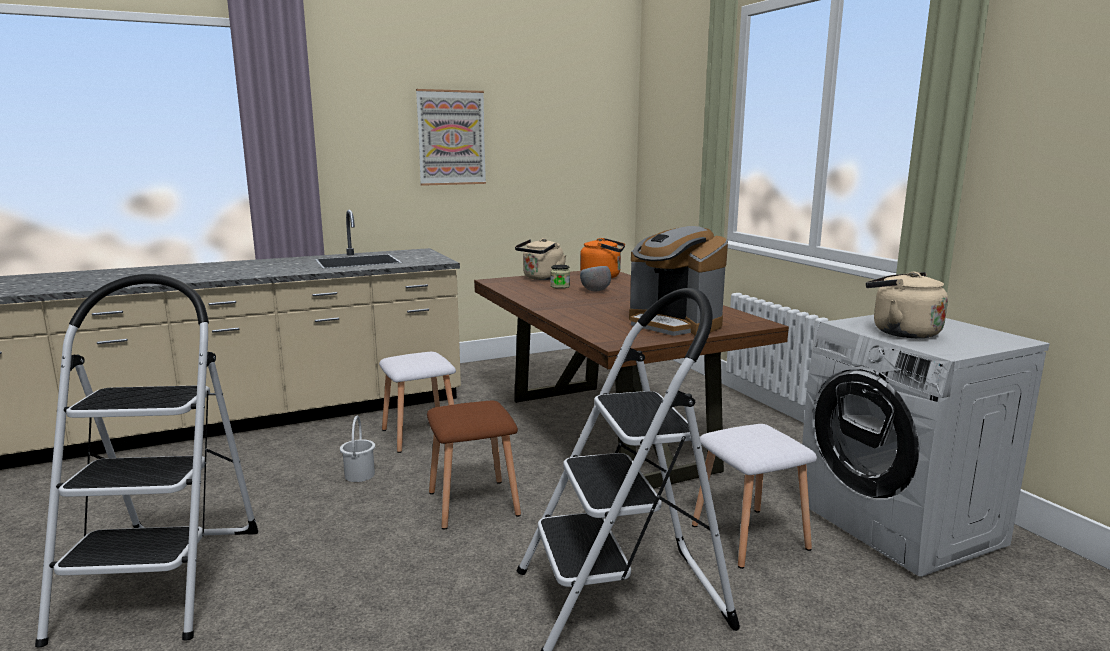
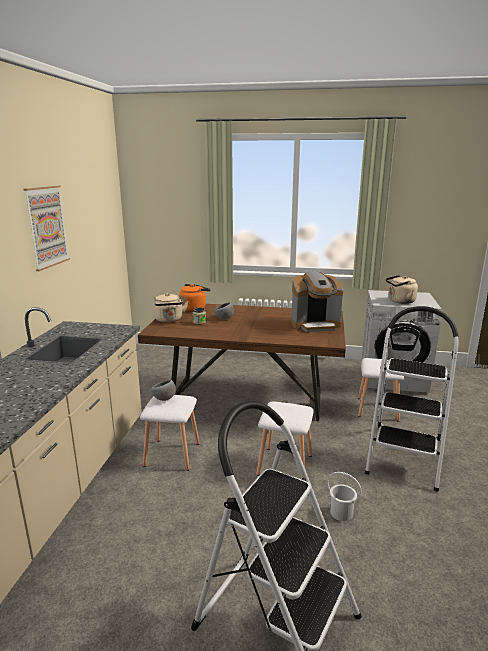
camera: 55 degrees left, 5 degrees up
(360, 475) = (204, 494): white bucket -> white bucket (341, 512)
(420, 355) = (164, 399): none -> grey bowl
(472, 503) = (284, 465): brown stool -> white stool

